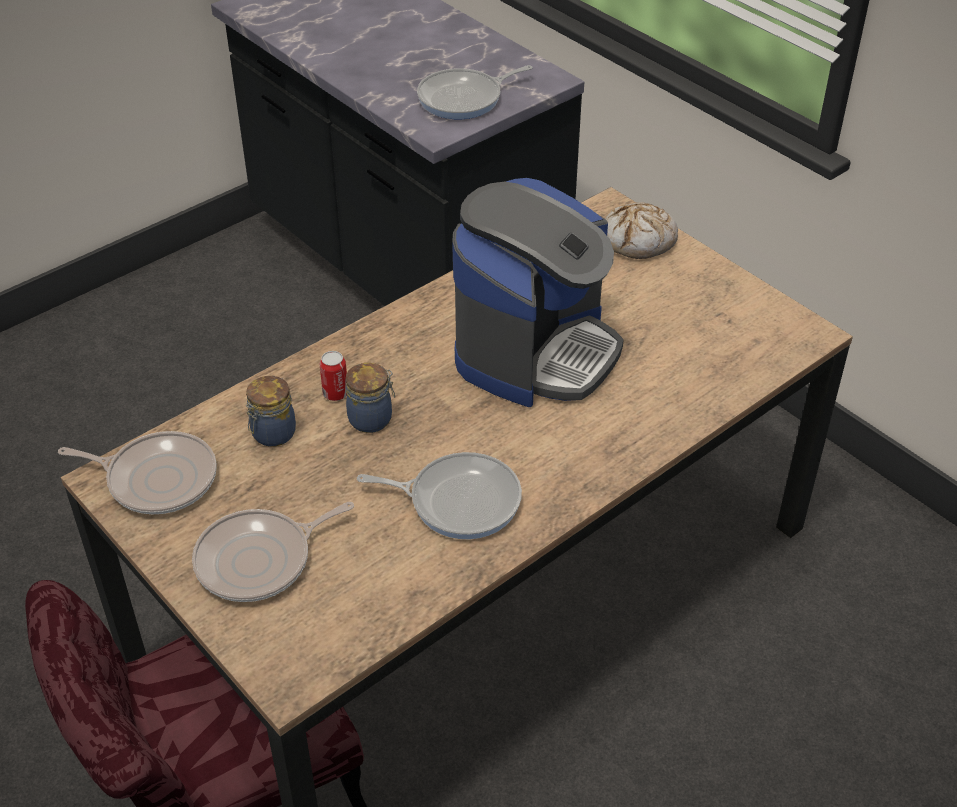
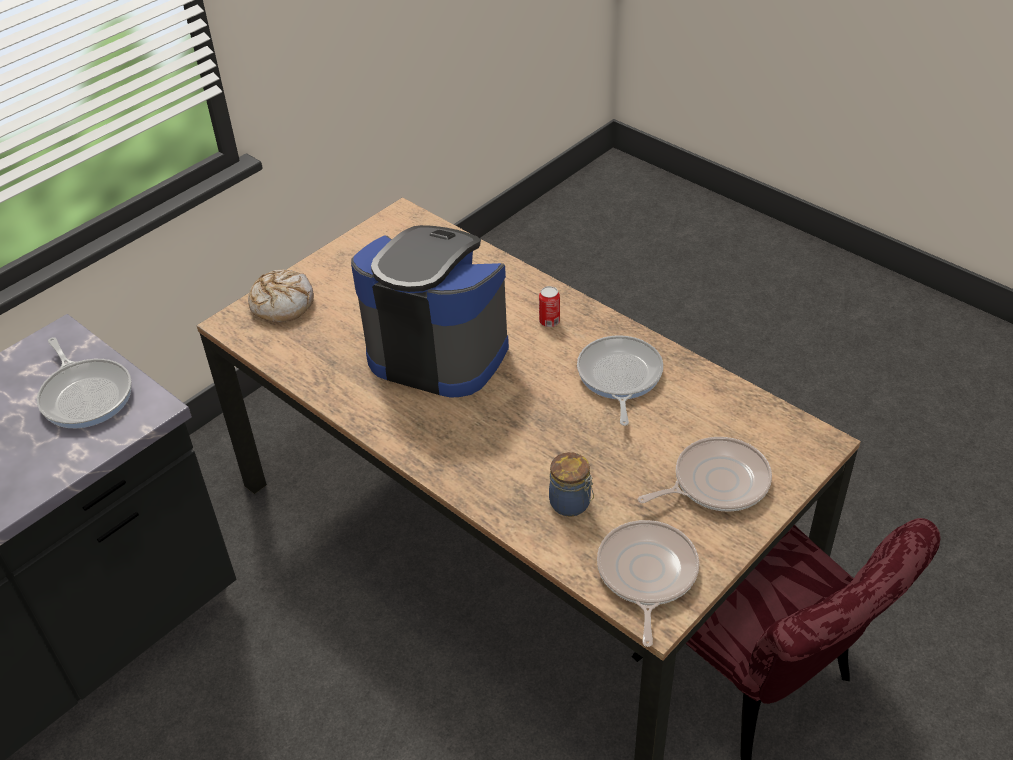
camera: 95 degrees left, 0 degrees up
(259, 560) = (716, 482): frying pan -> frying pan turned 75 degrees counterclockwise
(335, 393) = (511, 470): can -> can (549, 321)
(372, 419) = (538, 440): jar -> none

